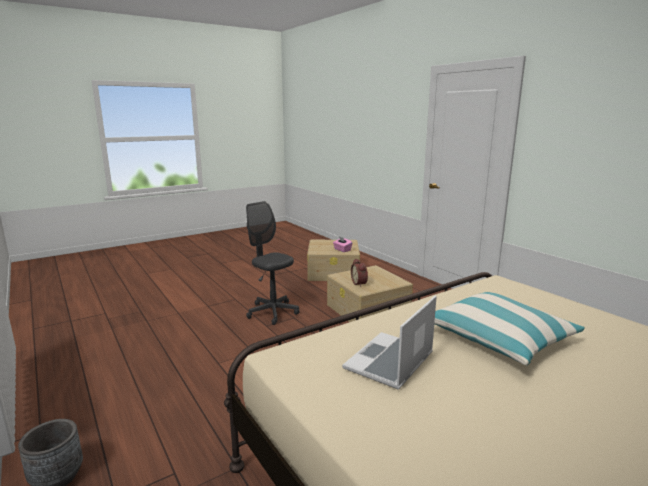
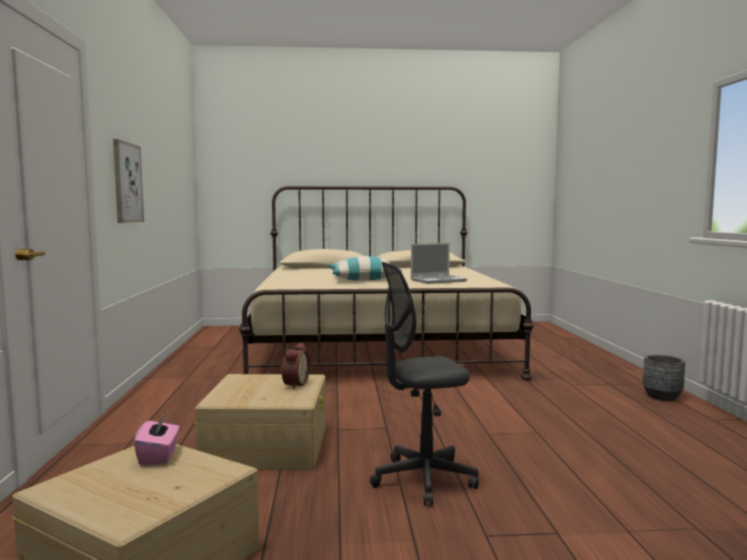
camera: 150 degrees left, 10 degrees down
(272, 312) = (423, 480): grey office chair -> grey office chair turned 90 degrees clockwise
(581, 159) = (127, 182): none -> picture

